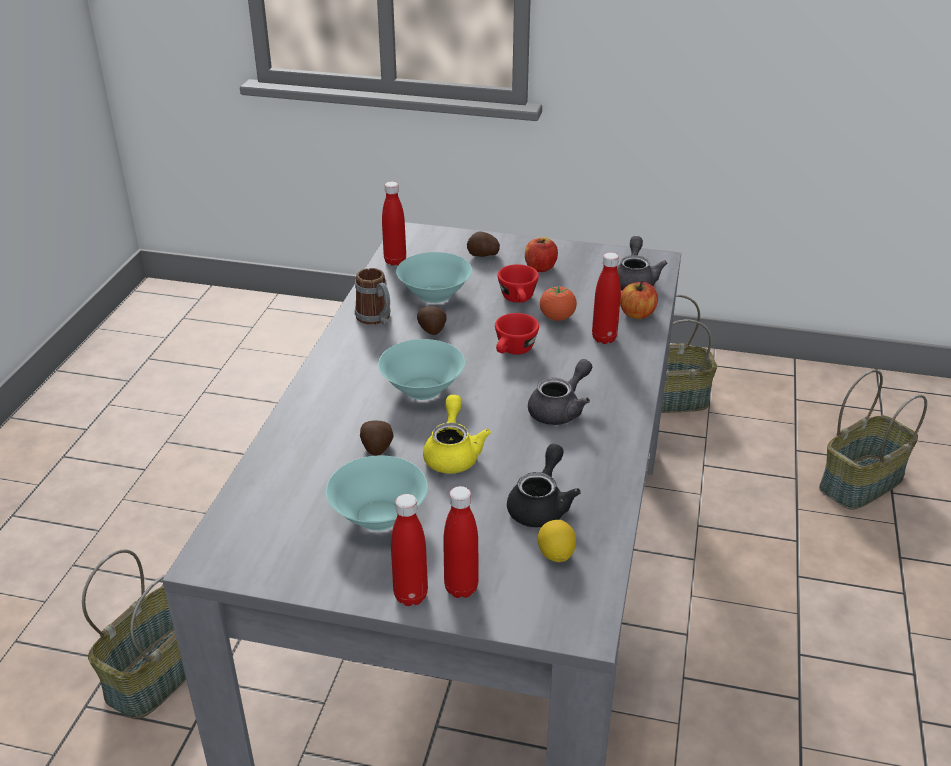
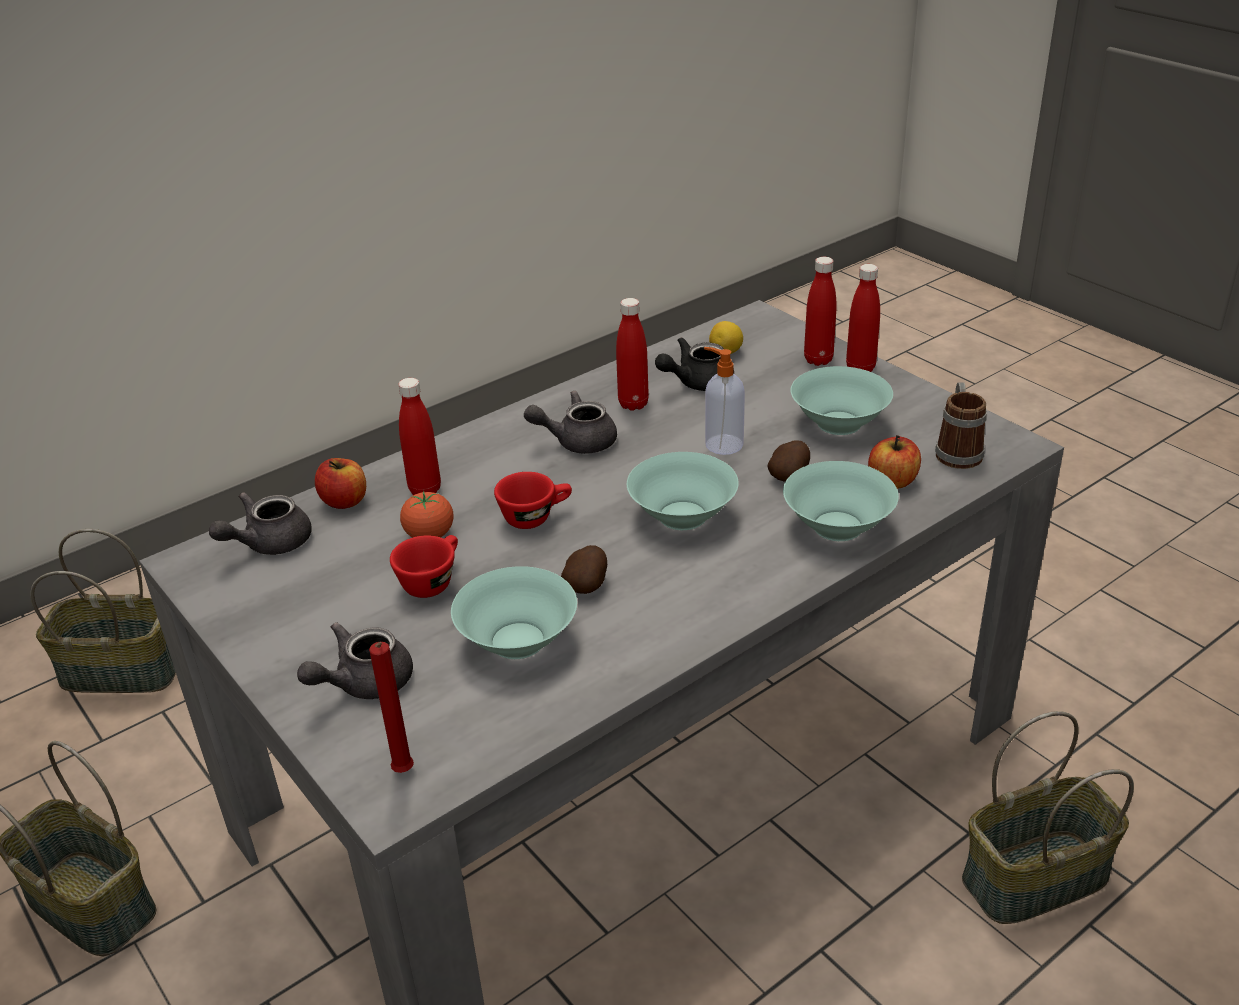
camera: 140 degrees left, 0 degrees up
(310, 424) = (839, 526): none -> turquoise bowl
(376, 319) = (636, 634): mug -> mug (957, 450)
(395, 261) = (493, 739): red bottle -> red bottle (633, 404)
(418, 239) = (403, 774): none -> red candle
(453, 453) = (722, 444): yellow teapot -> soap dispenser
(483, 255) = (363, 682): potato -> grey teapot
(540, 268) = (330, 619): apple -> apple (892, 481)

